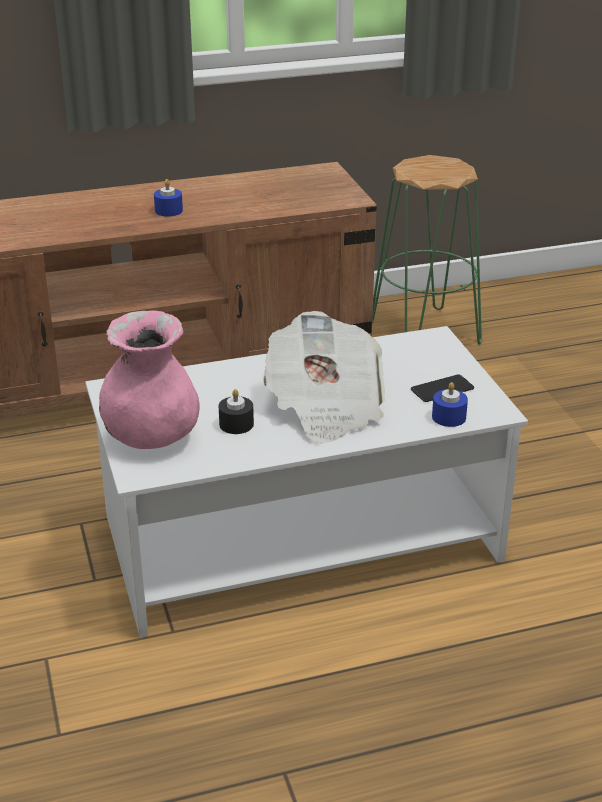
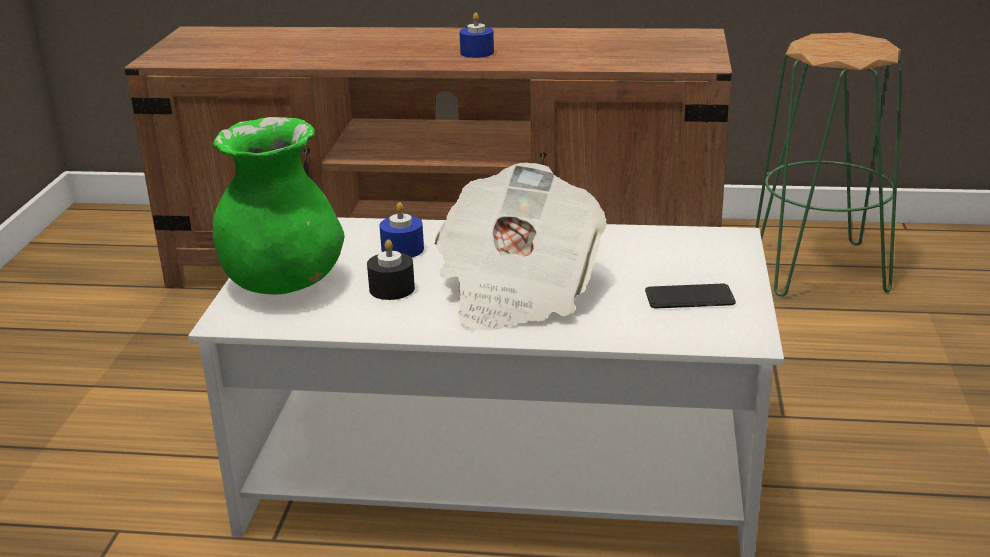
camera: 25 degrees right, 5 degrees down
(152, 437) = (283, 284): pink vase -> green vase
(449, 417) = (670, 332): blue candle -> blue candle (402, 249)

